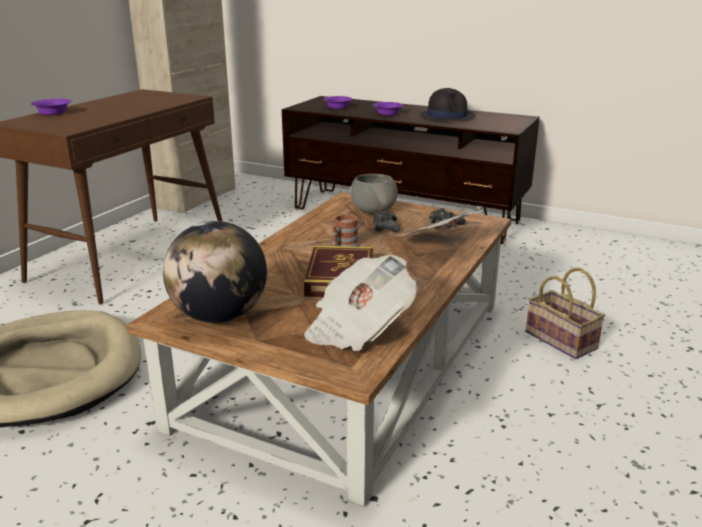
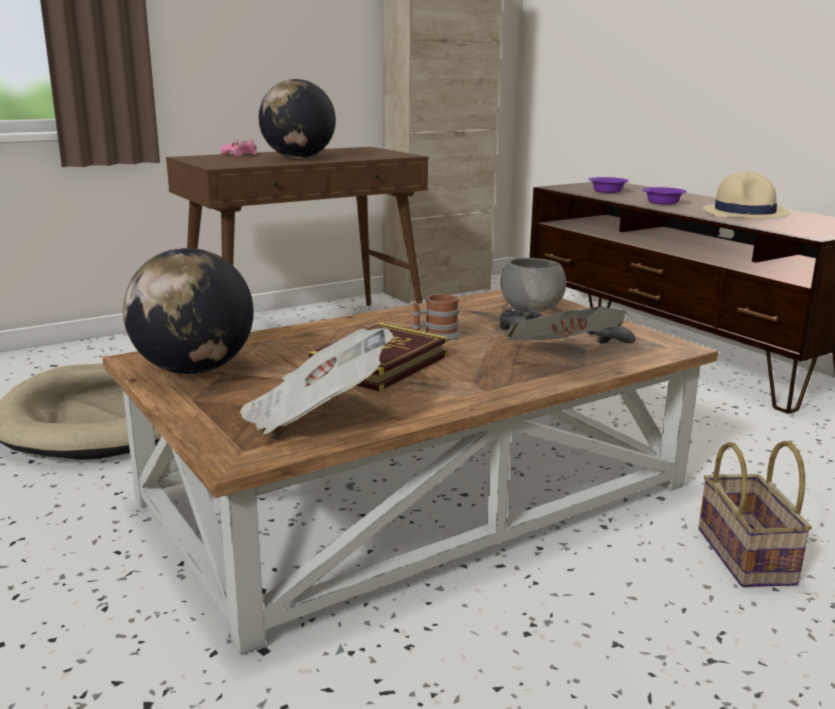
camera: 30 degrees right, 5 degrees down
(53, 113) = (240, 155): purple bowl -> pink game controller
(114, 111) = (298, 158): none -> globe
(447, 116) = (745, 213): black hat -> beige hat

